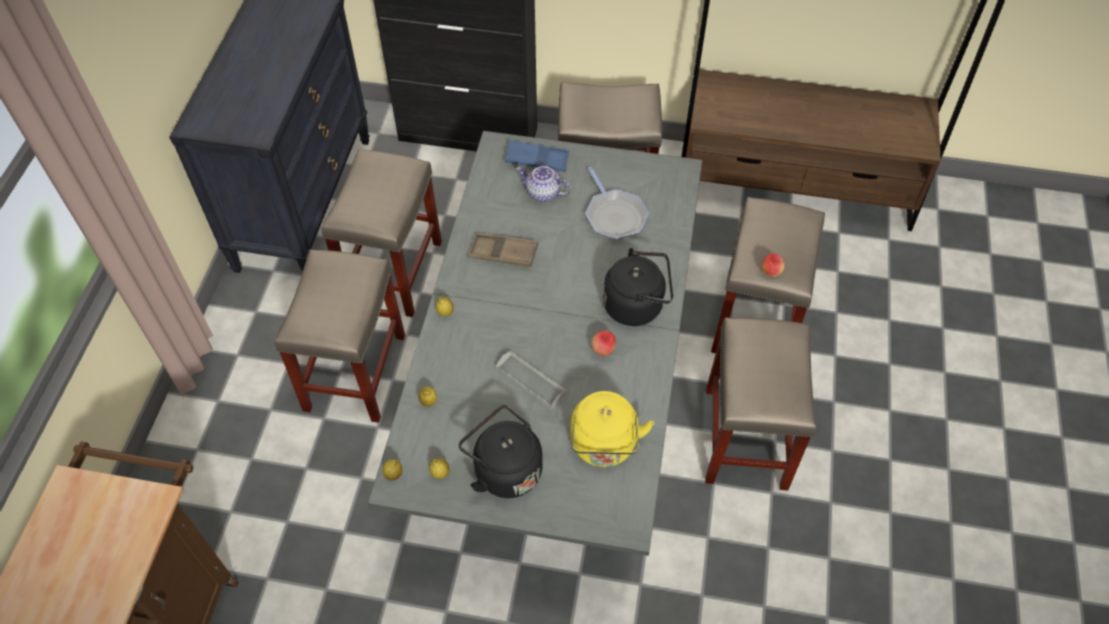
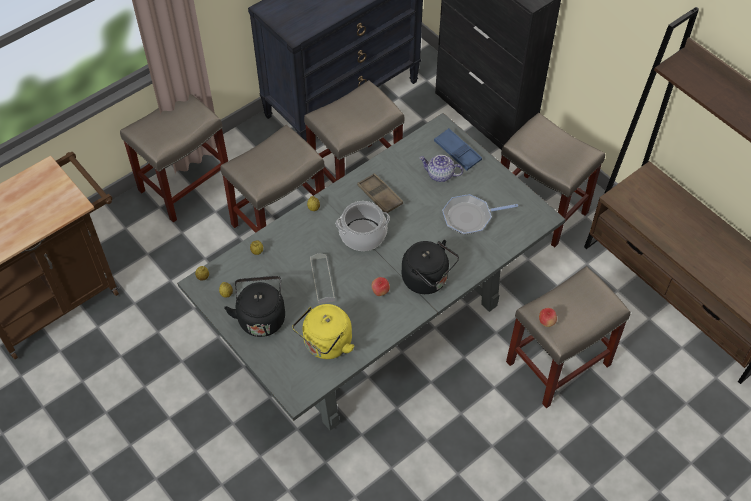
camera: 40 degrees right, 0 degrees up
(525, 304) = (363, 234): none -> cooking pot
(543, 193) = (440, 175): teapot -> teapot turned 45 degrees counterclockwise
(614, 216) = (470, 217): frying pan -> frying pan turned 60 degrees clockwise
(746, 439) = (474, 431): beige stool -> beige stool (184, 186)

